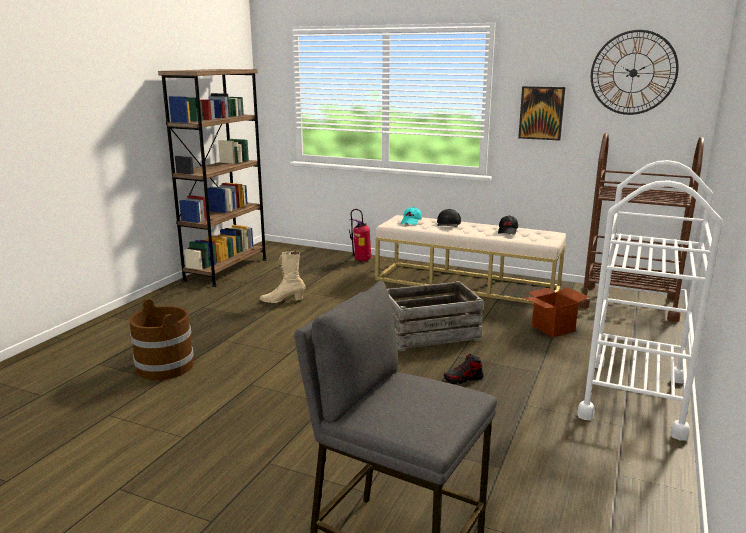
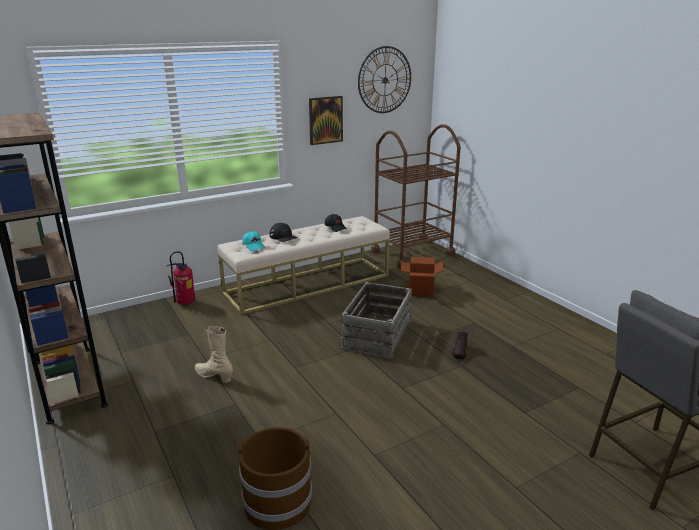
camera: 55 degrees left, 5 degrees up
(282, 300) = (214, 376): beige boot -> beige boot turned 90 degrees clockwise
(634, 397) = (530, 310): white cart -> none

